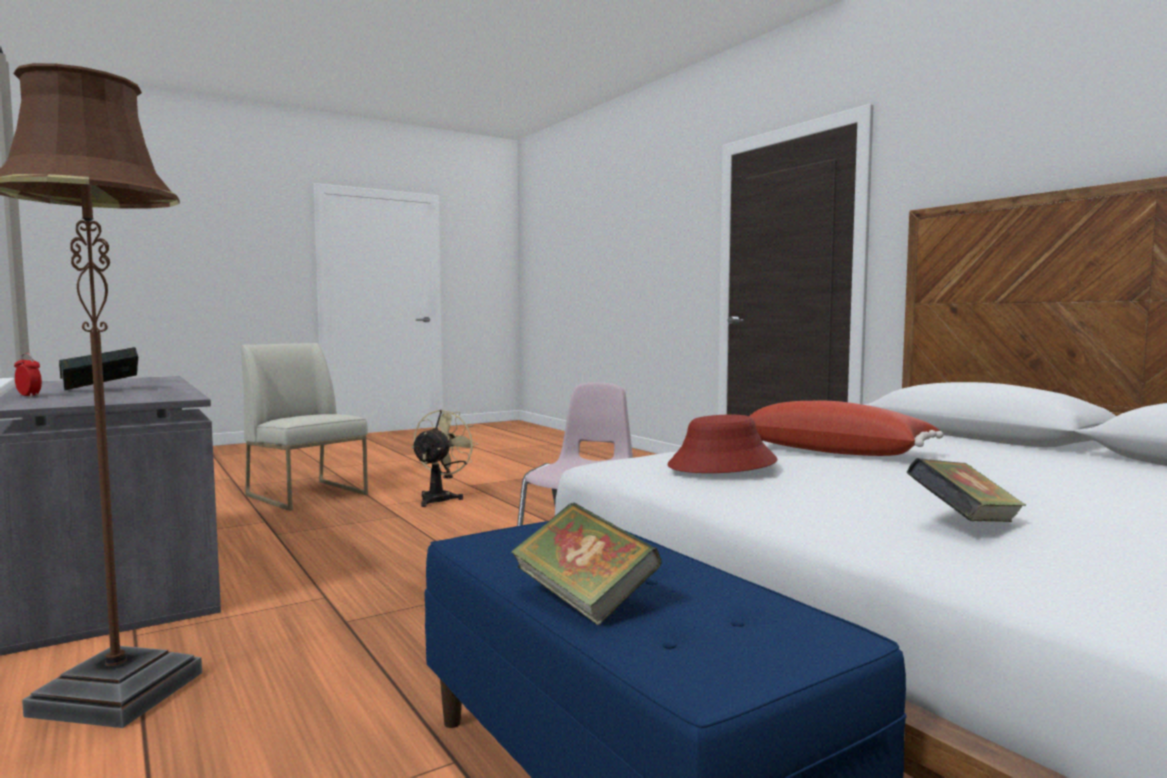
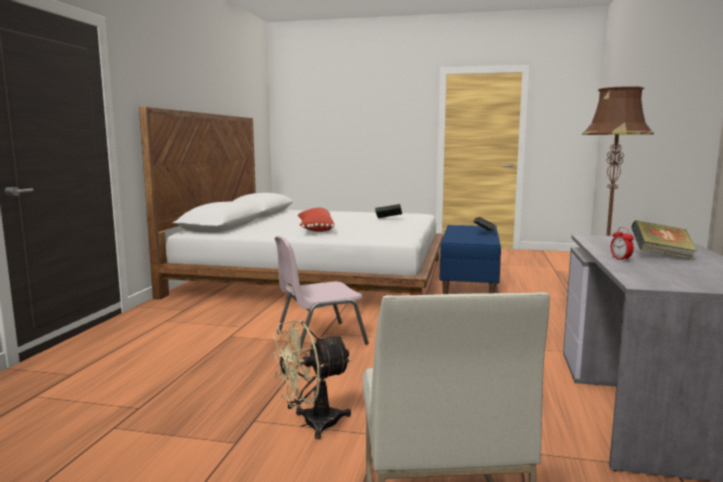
camera: 135 degrees left, 5 degrees up
(29, 396) = (698, 252): alarm clock -> alarm clock (620, 259)
(722, 464) = (381, 229): red hat -> none

